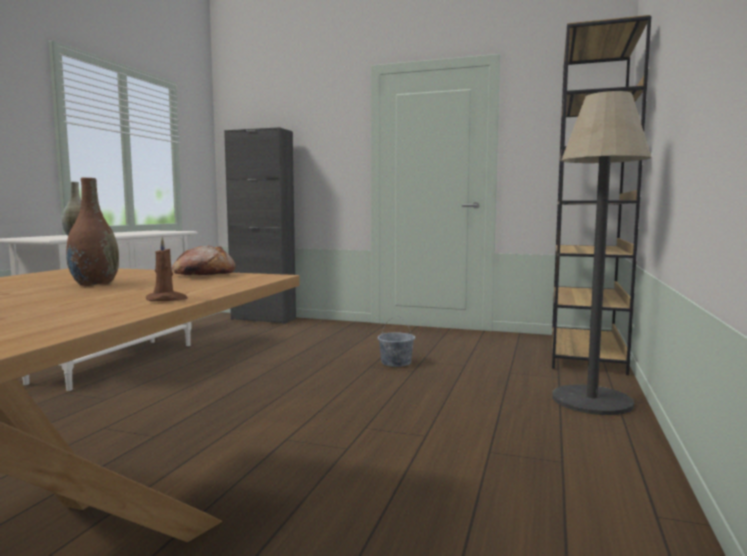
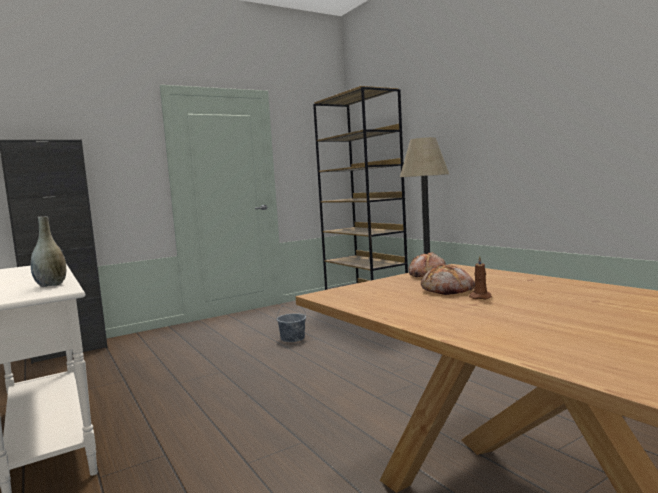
camera: 50 degrees left, 0 degrees up
(95, 284) = (448, 290): brown vase -> bread
(167, 300) = (545, 280): brown candle -> brown candle (480, 297)

